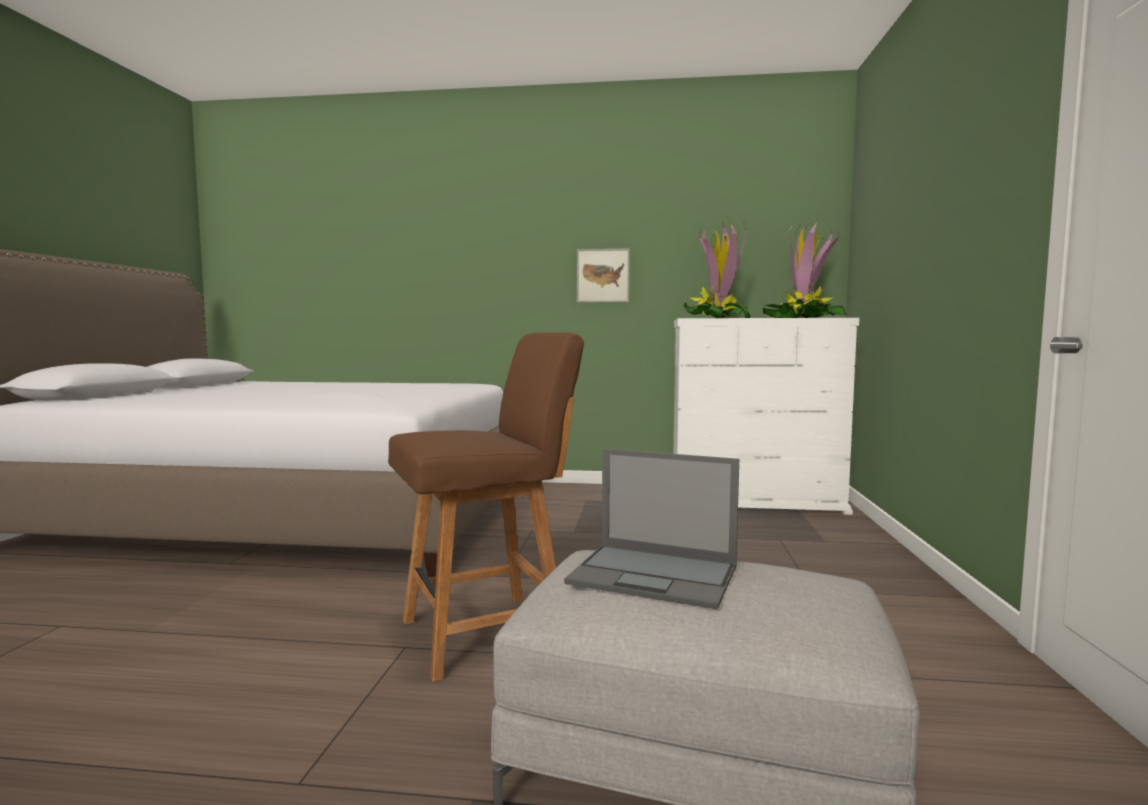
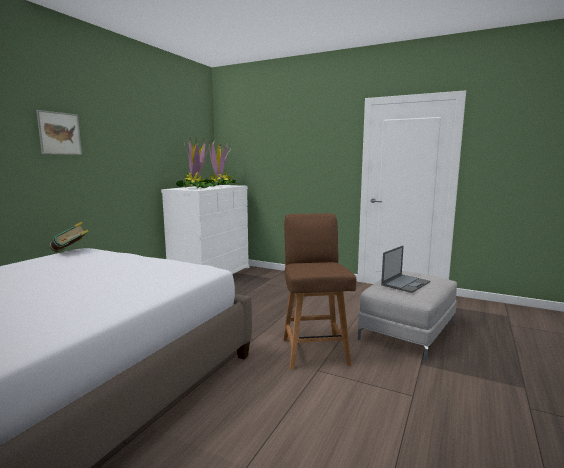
camera: 70 degrees left, 5 degrees up
(460, 383) = (70, 252): none -> book
(603, 275) = (122, 163): picture -> picture (59, 133)

